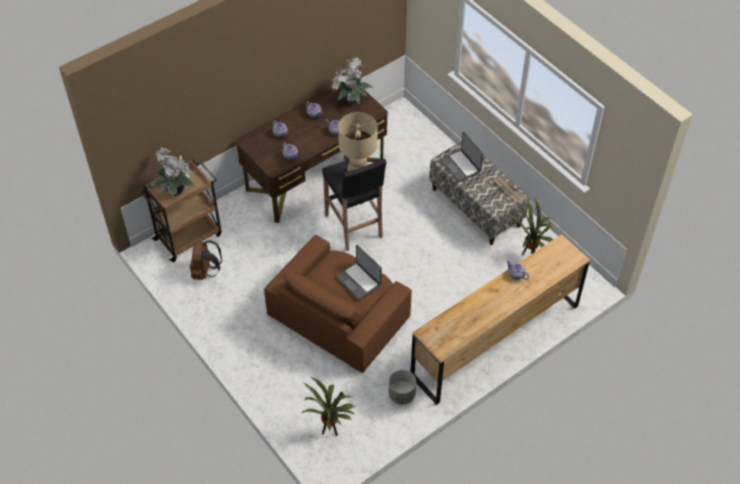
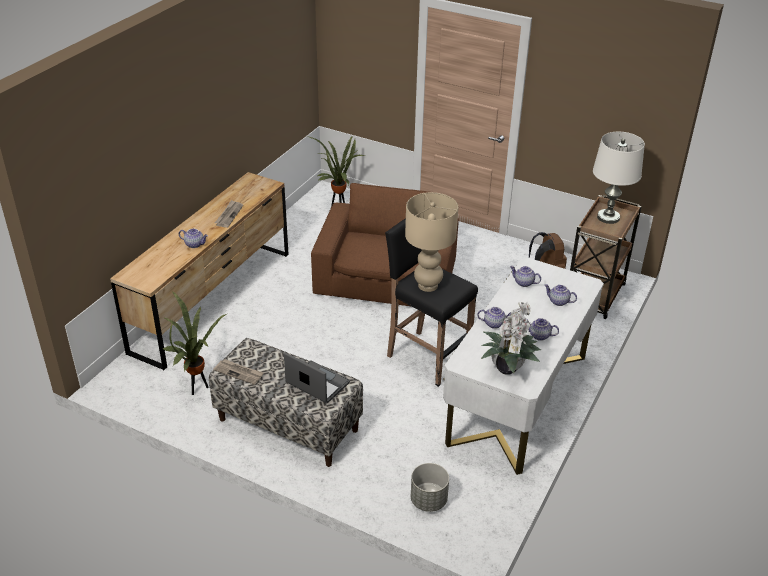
camera: 155 degrees right, 15 degrees down
(175, 190) = (608, 217): potted plant -> white table lamp
(315, 175) = (518, 399): brown desk -> white desk
(359, 281) = (371, 249): laptop -> none
(402, 394) = (289, 241): grey planter -> grey planter (428, 500)
(477, 302) = (229, 215): none -> newspaper

